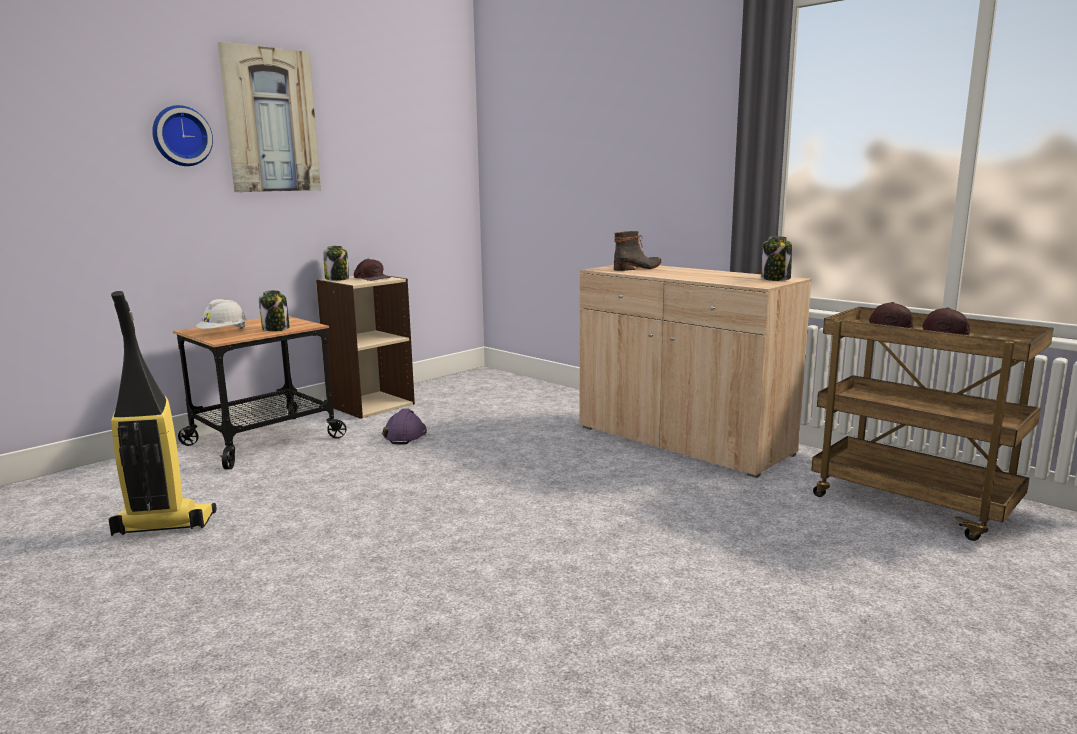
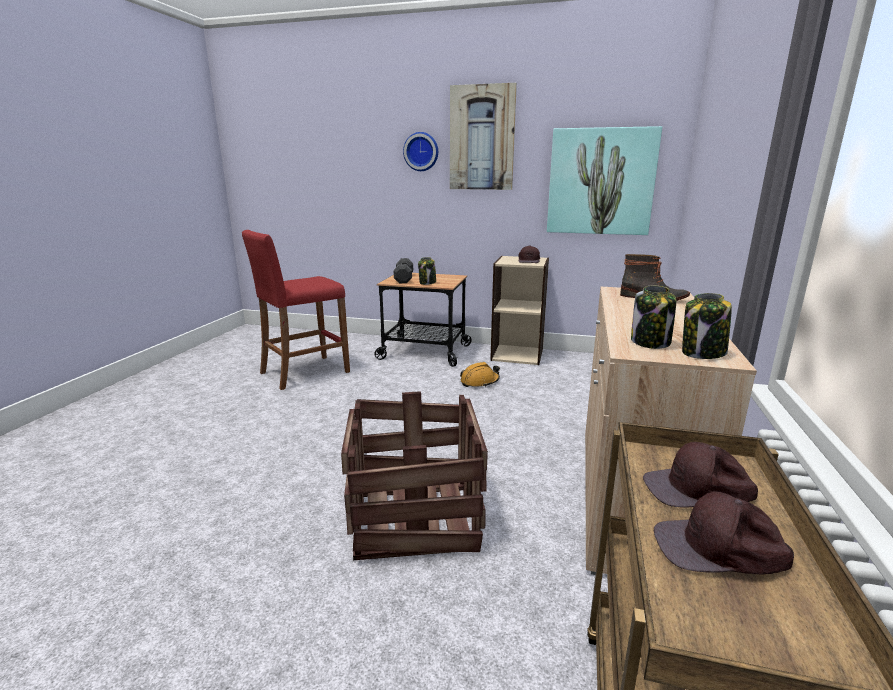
camera: 60 degrees right, 5 degrees up
(163, 525) = (304, 372): vacuum cleaner -> red stool
(223, 333) = (404, 278): white hard hat -> black dumbbell
(337, 279) = (510, 257): jar -> jar (650, 342)
(405, 436) = (479, 382): purple hard hat -> orange hard hat
(410, 178) = (601, 182): none -> picture
(630, 521) = (414, 516): none -> crate

